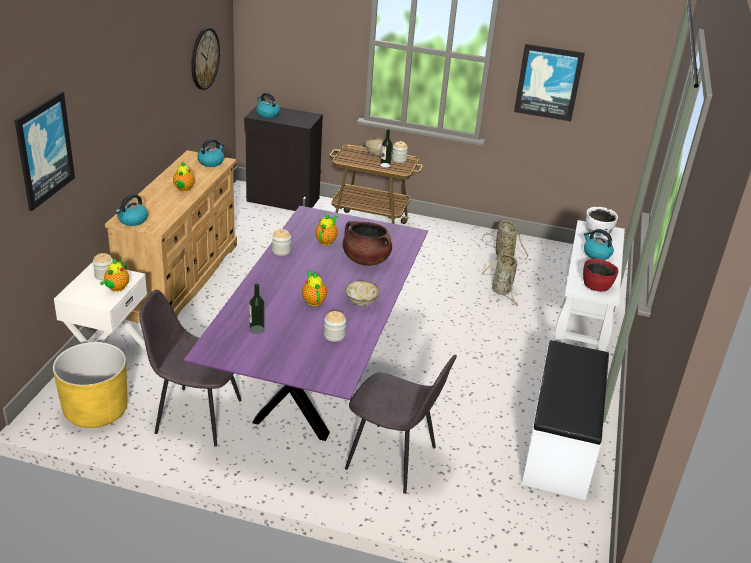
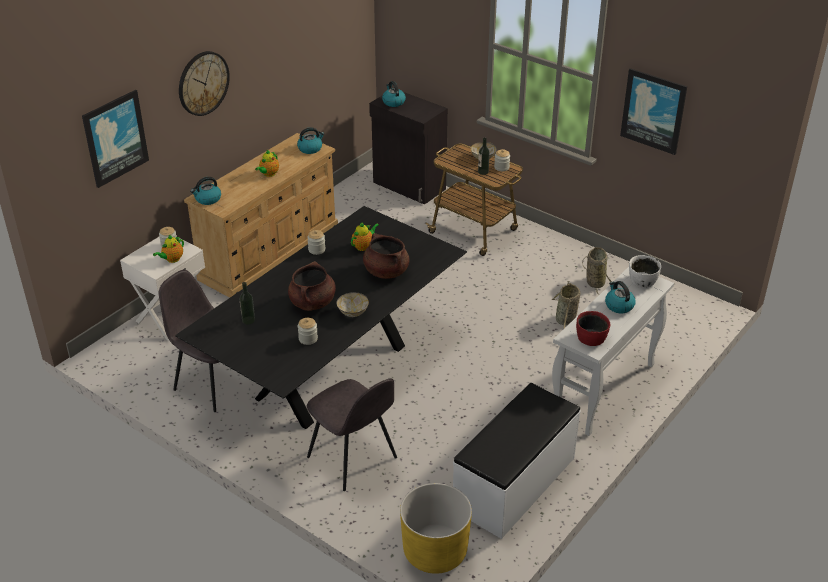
camera: 25 degrees right, 5 degrees up
(96, 410) = (139, 360): yellow planter -> yellow planter (435, 551)
(204, 58) = (327, 46): wall clock -> wall clock (203, 83)
(313, 300) = (312, 303): teapot -> brown cooking pot
(317, 378) = (332, 371): purple dining table -> black dining table

